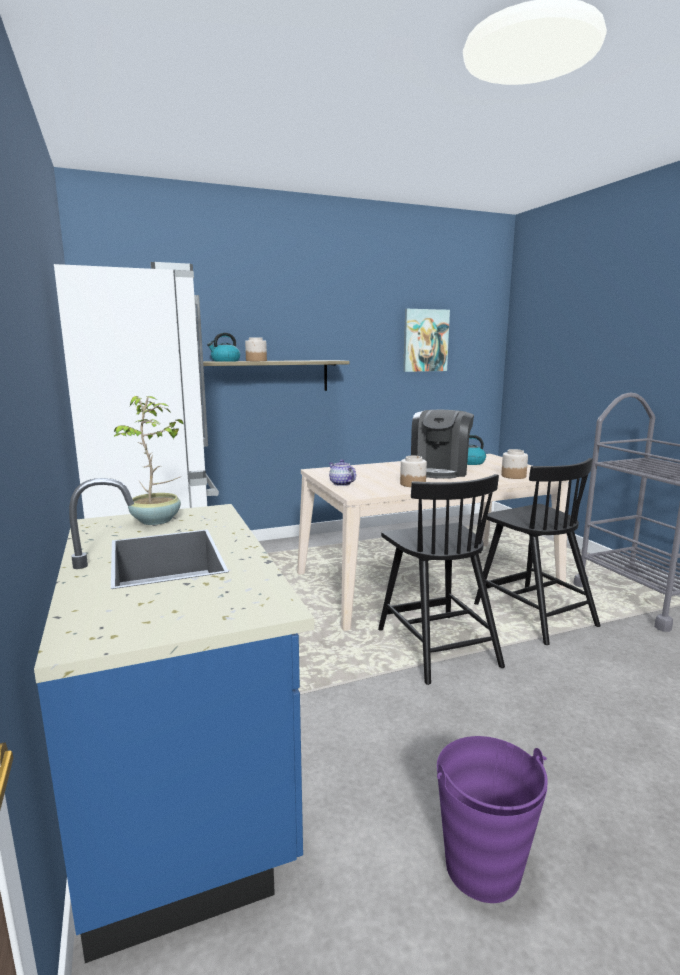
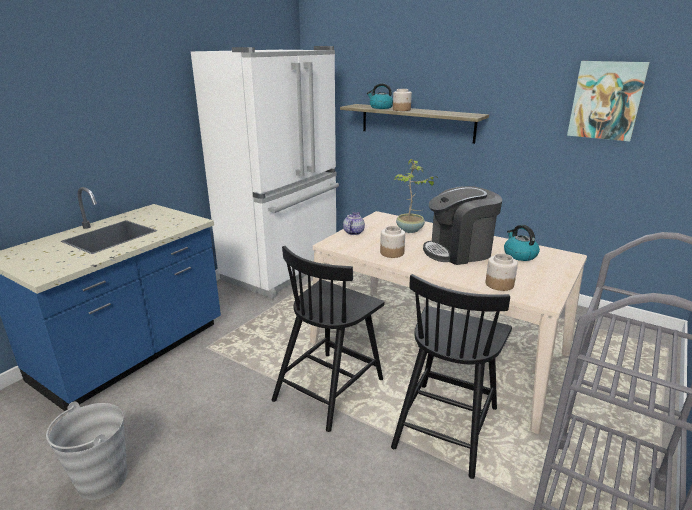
camera: 55 degrees right, 10 degrees up
(157, 521) = (164, 217): potted plant -> potted plant (410, 230)
(483, 868) = (102, 480): purple bucket -> grey bucket

